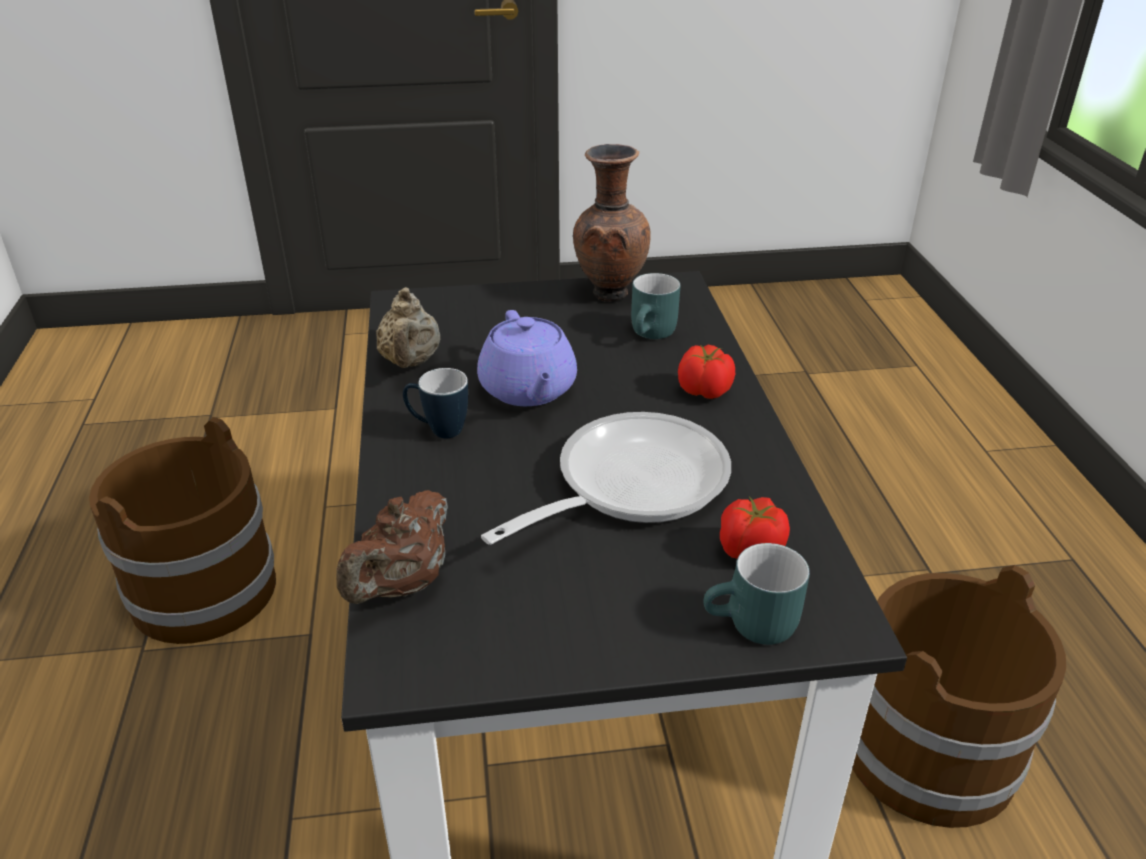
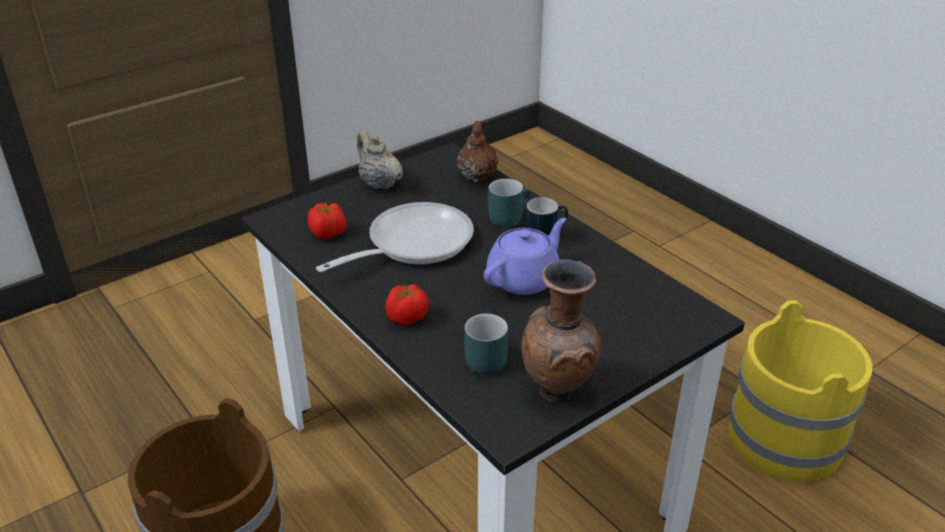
camera: 150 degrees right, 0 degrees up
(204, 590) = (786, 439): brown bucket -> yellow bucket
(410, 362) = (622, 271): beige teapot -> beige teapot (379, 183)
(528, 390) = (524, 279): purple teapot -> purple teapot turned 90 degrees clockwise
(629, 484) = (412, 244): frying pan -> frying pan turned 150 degrees counterclockwise
(753, 628) = (313, 206): turquoise mug -> turquoise mug (508, 217)

